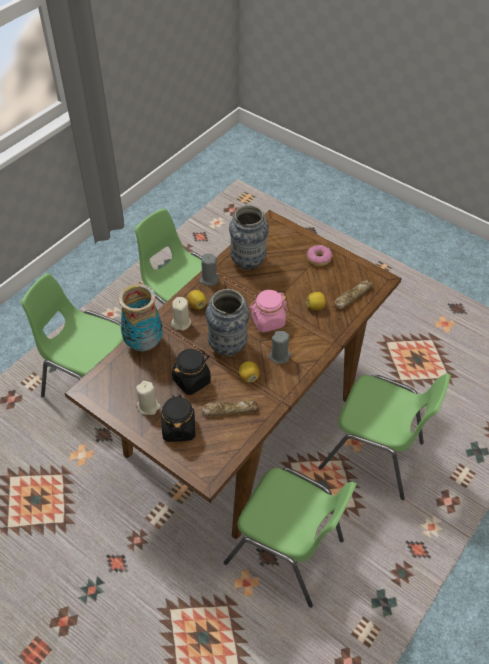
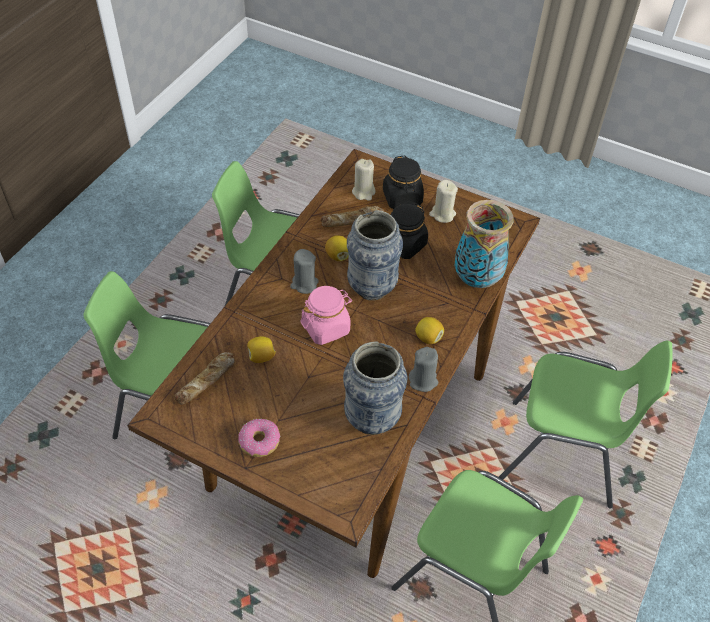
camera: 170 degrees right, 0 degrees up
(181, 322) = (440, 311): beige candle -> beige candle (363, 192)

